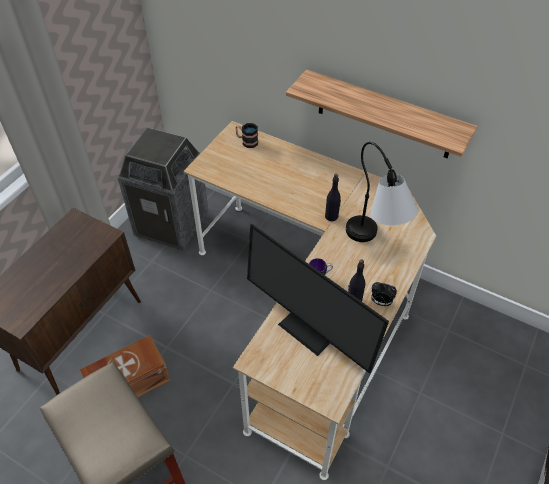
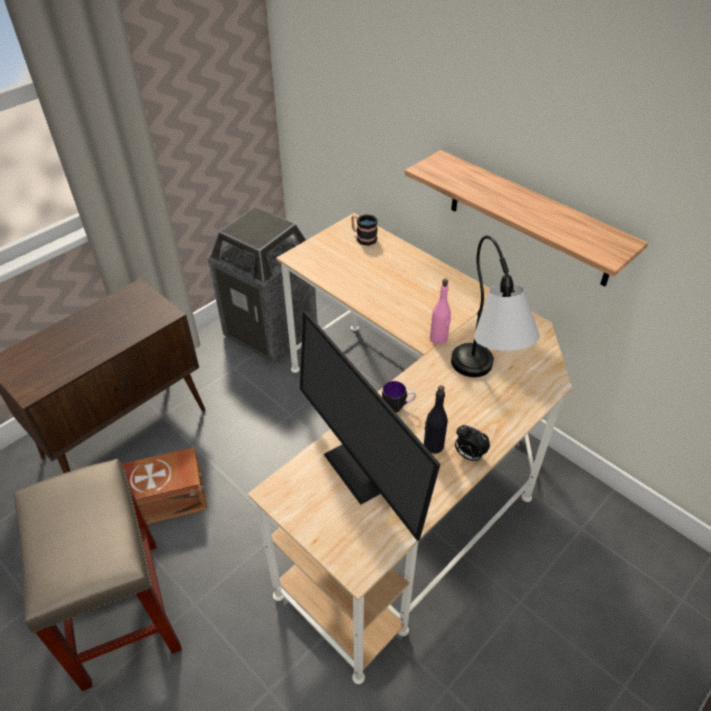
camera: 15 degrees right, 5 degrees down
(331, 216) = (438, 339): black bottle -> pink bottle

